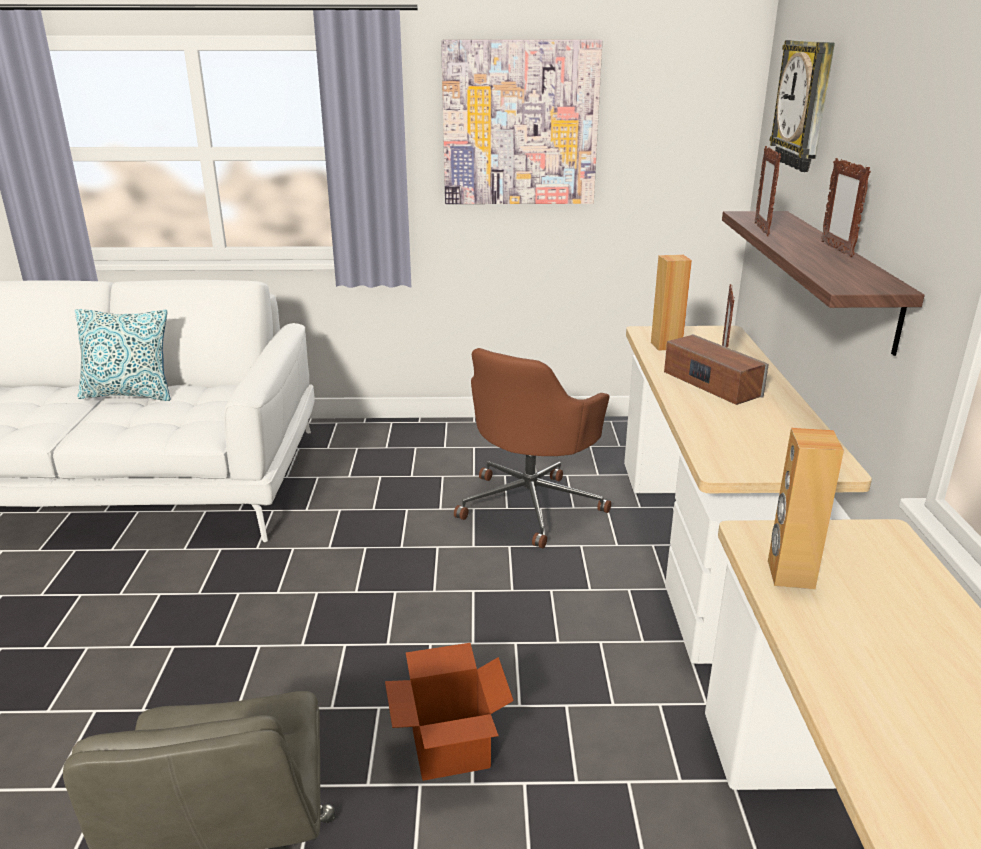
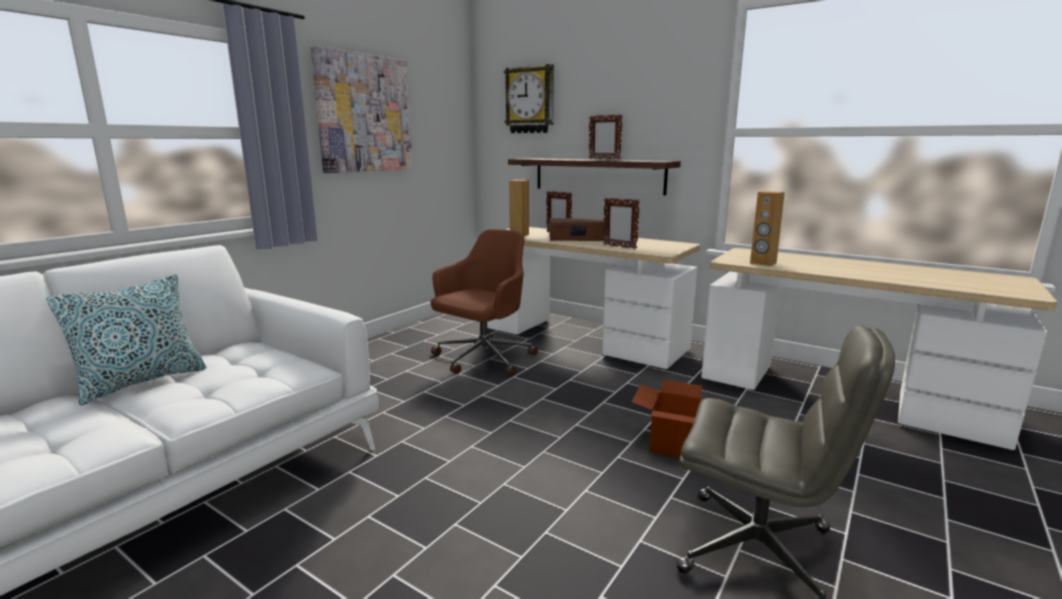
camera: 55 degrees left, 10 degrees down
(531, 504) = (483, 359): brown office chair -> brown office chair turned 120 degrees counterclockwise
(761, 229) = (553, 159): picture frame -> picture frame (619, 247)

